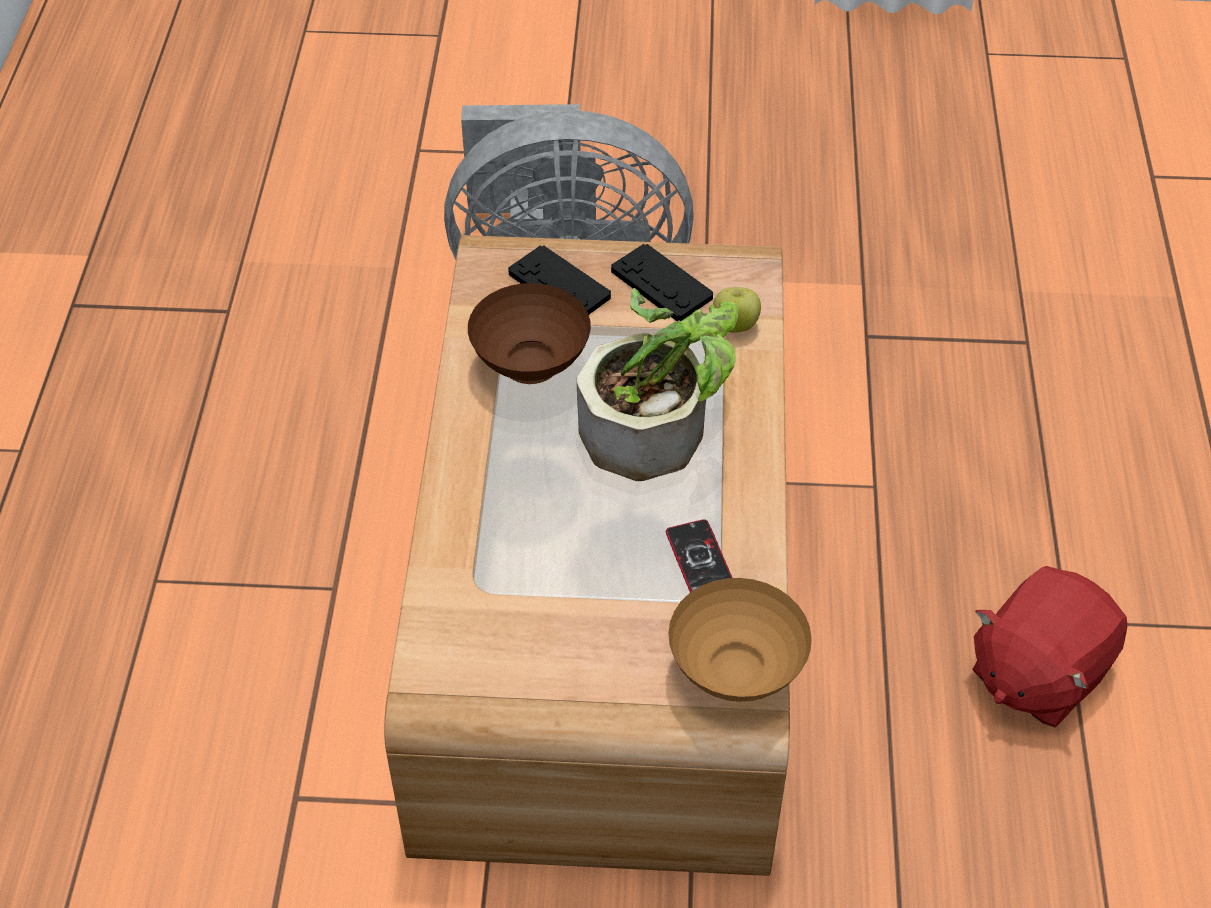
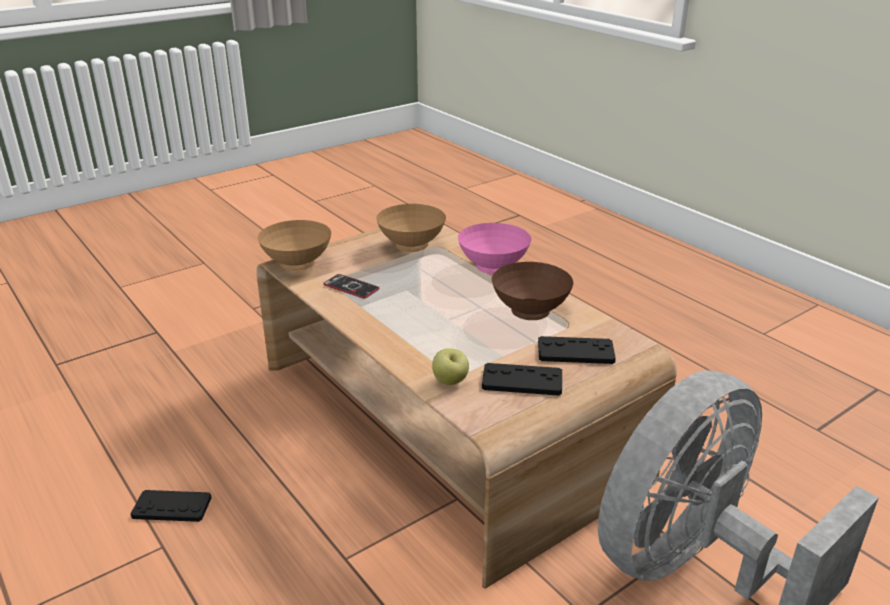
camera: 140 degrees right, 20 degrees down
(464, 477) = (494, 268): none -> pink bowl
(521, 610) = (410, 247): none -> brown bowl
(658, 426) = (432, 320): potted plant -> none
(1036, 672) = (172, 507): red plush toy -> black game controller

